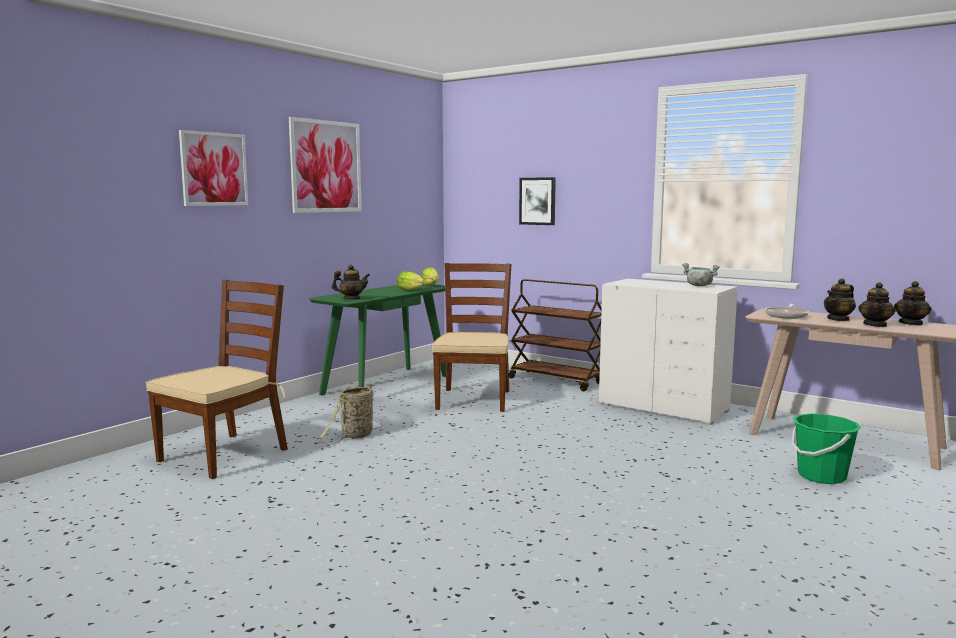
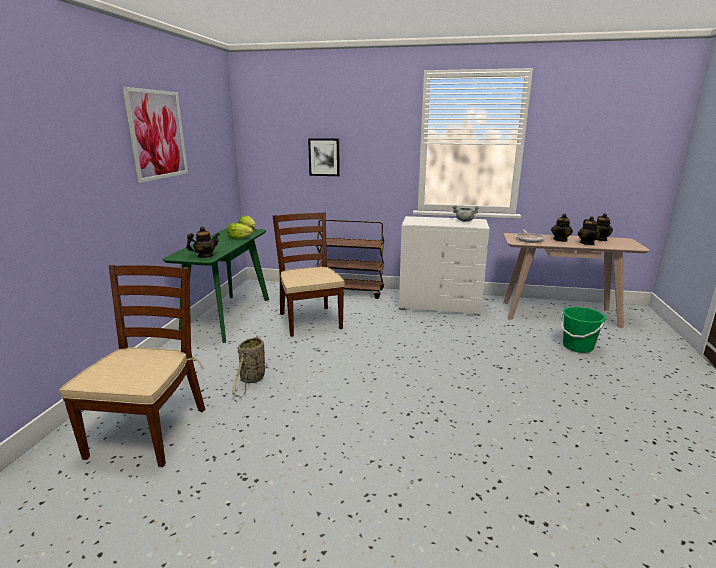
camera: 25 degrees left, 10 degrees up
(214, 169) = (65, 147): picture -> none

